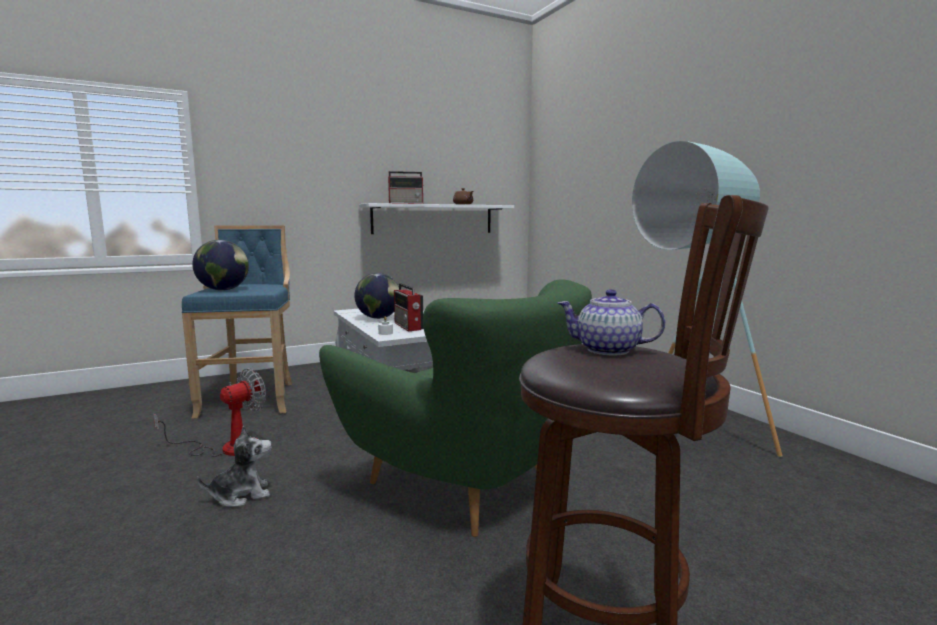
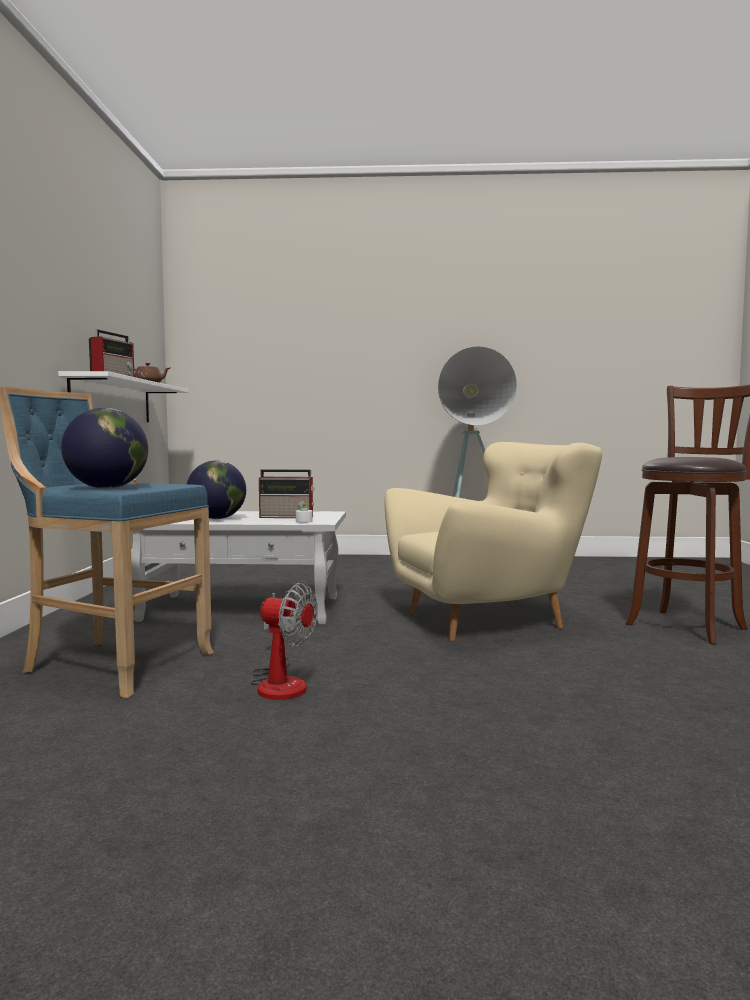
camera: 60 degrees left, 5 degrees down
(228, 447) = (280, 683): fan -> fan turned 135 degrees clockwise
(241, 495) = (420, 682): plush toy -> none
(463, 485) = (488, 620): green armchair -> beige armchair
(608, 350) = (681, 456): teapot -> none

